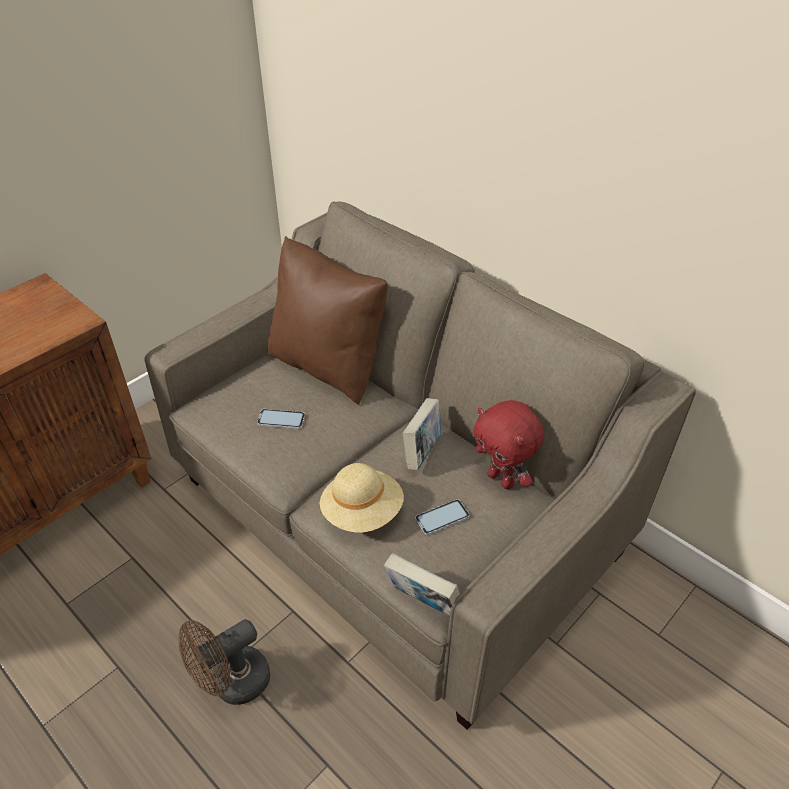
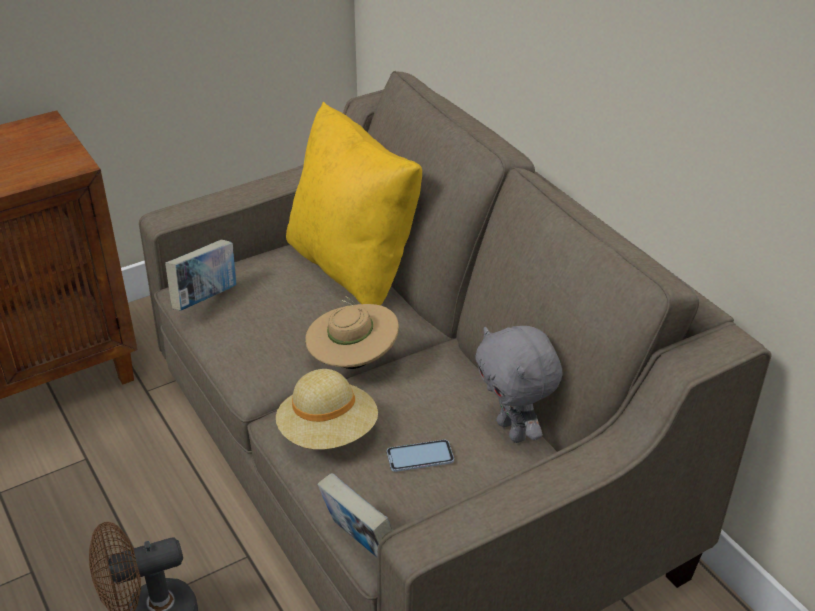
camera: 15 degrees right, 5 degrees down
(281, 419) = (274, 316): phone -> none
(328, 365) = (353, 267): brown pillow -> yellow pillow
(358, 446) = (352, 361): none -> beige hat
(422, 451) = (426, 380): book -> book (205, 299)
(502, 480) = (513, 430): red plush toy -> grey plush toy

